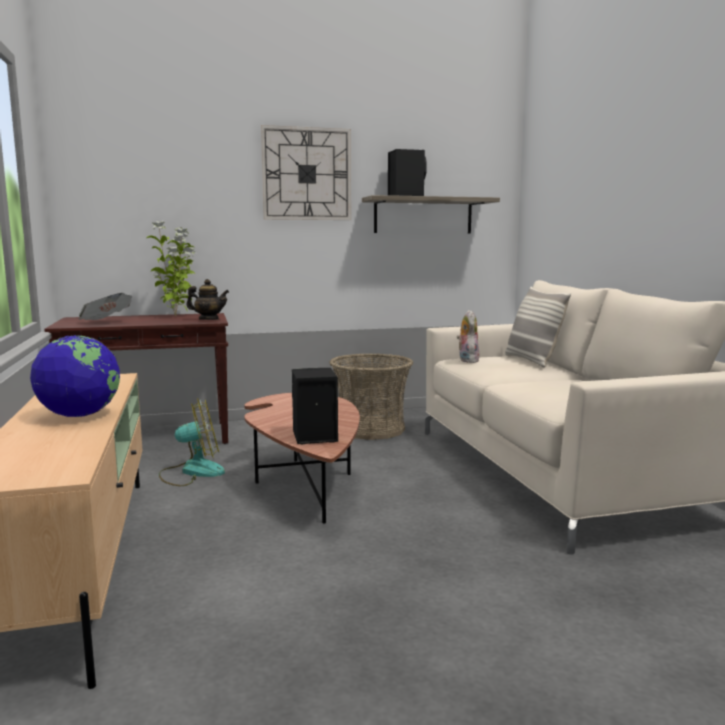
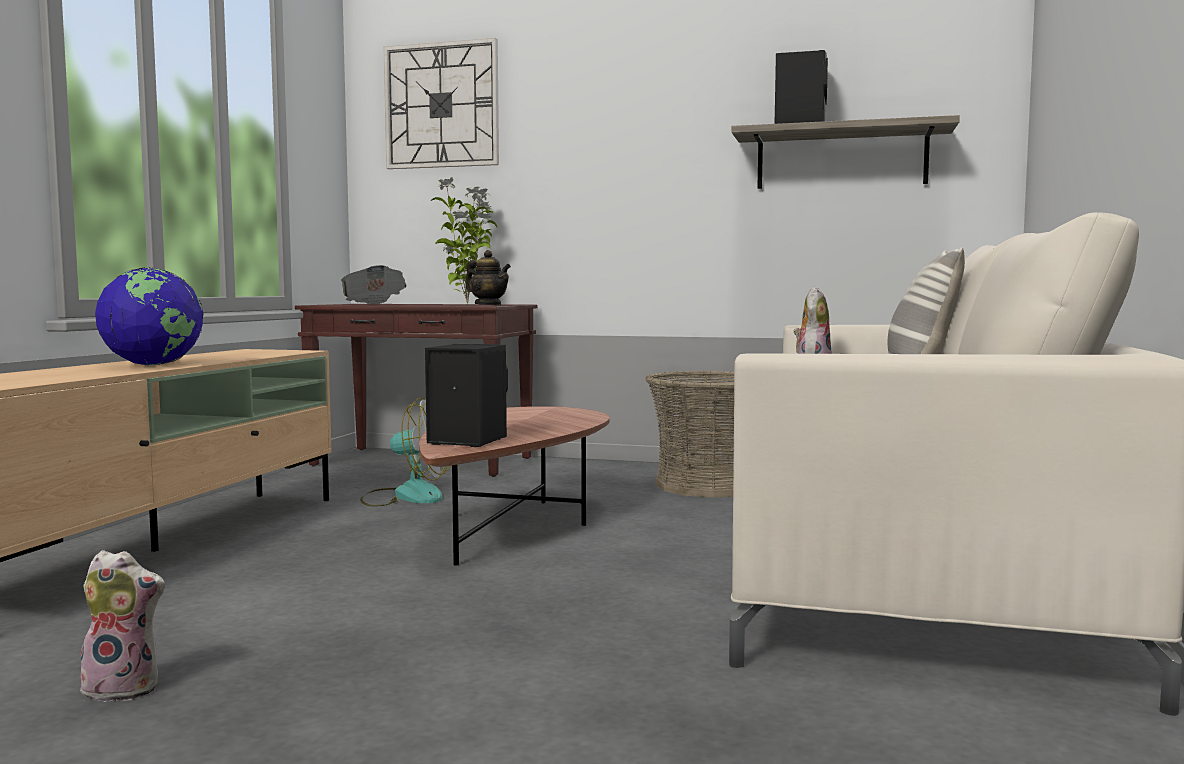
camera: 30 degrees right, 5 degrees down
(282, 679) = (126, 688): none -> plush toy
(306, 174) = (657, 107): wall clock -> wall clock (441, 105)

